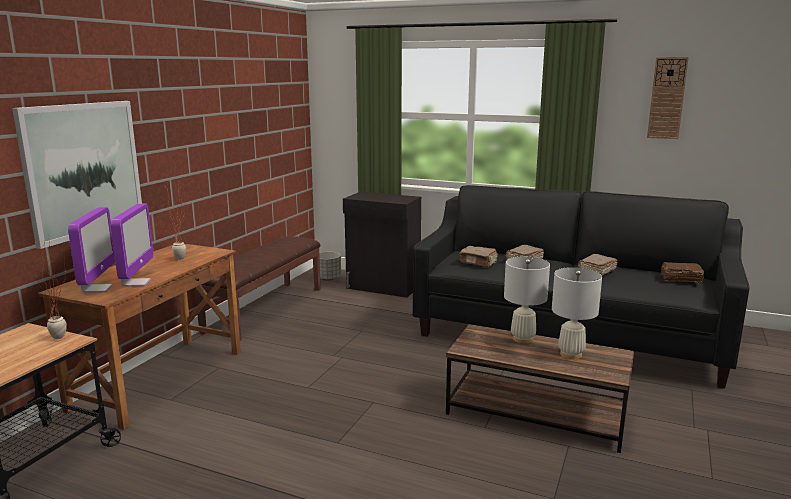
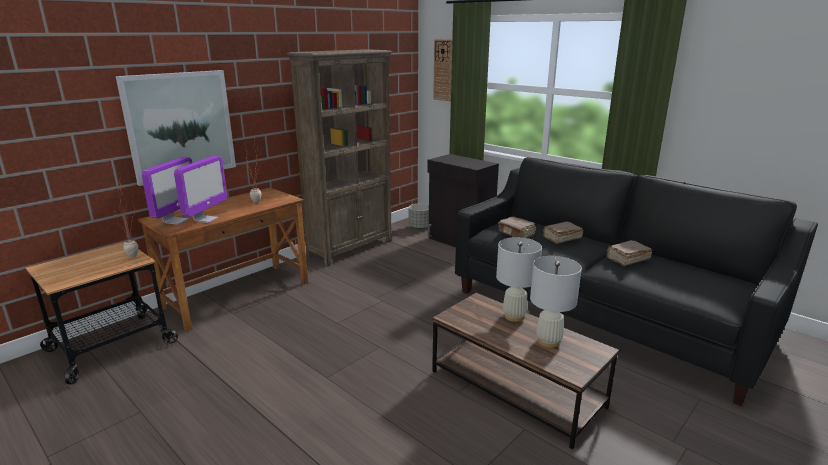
camera: 20 degrees right, 5 degrees up
(264, 309) = (351, 247): brown bench -> brown bookcase
(667, 98) = (753, 79): wall clock -> wall clock (443, 70)
(680, 279) = (717, 280): brown book -> none

